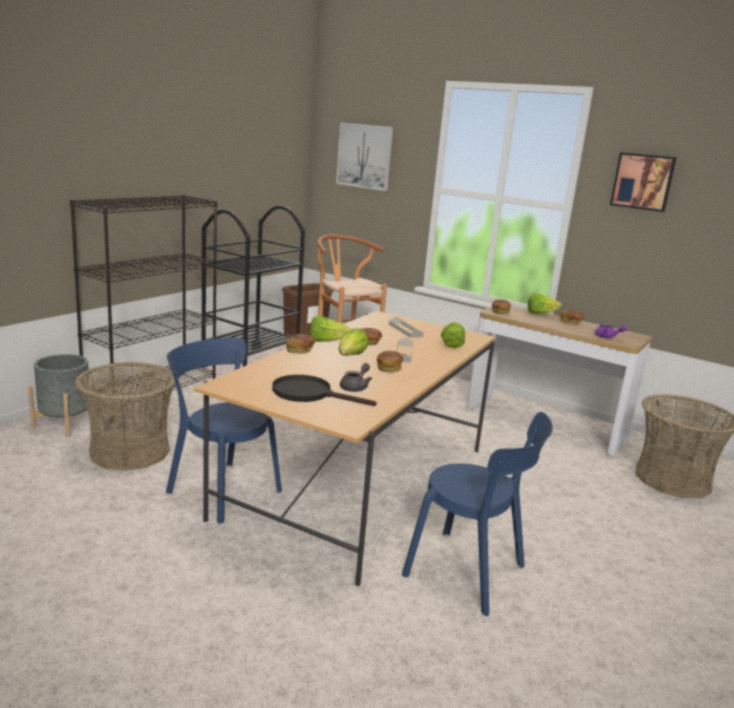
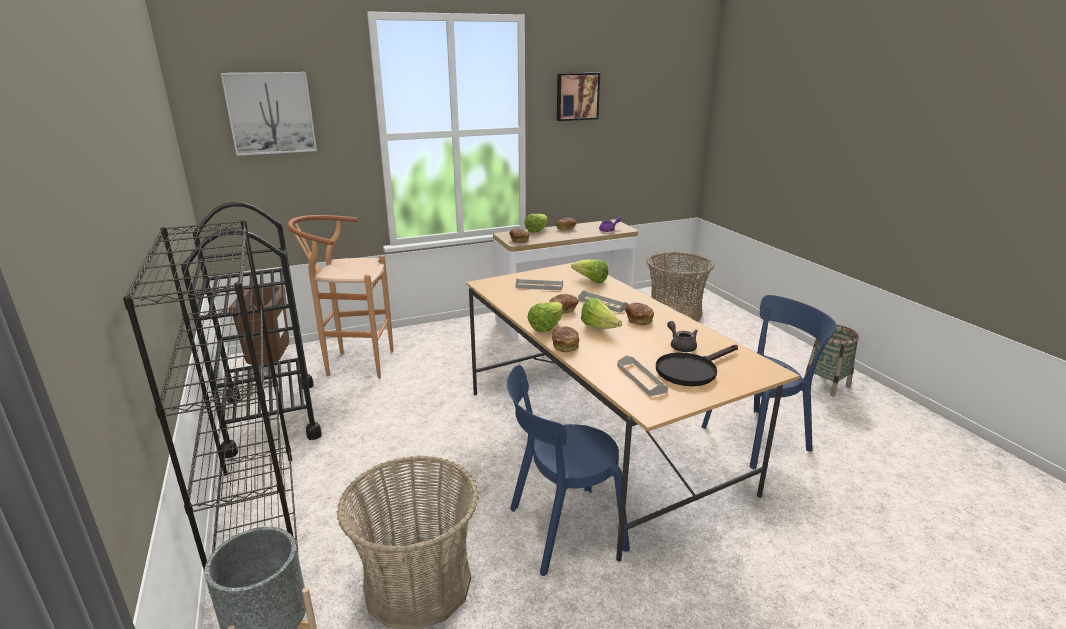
camera: 55 degrees left, 5 degrees up
(271, 378) = (641, 379): none -> grey tray
(671, 618) = (826, 384): none -> basket

